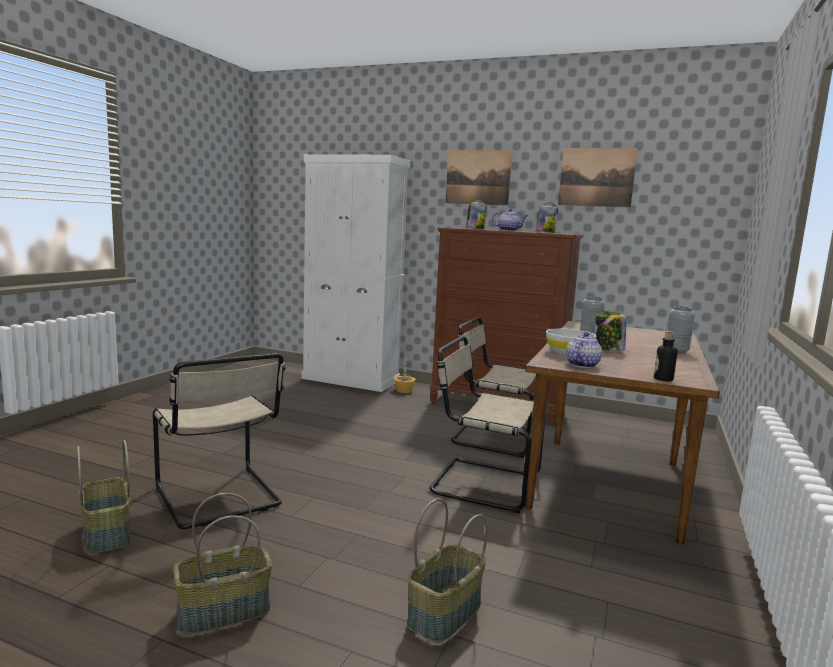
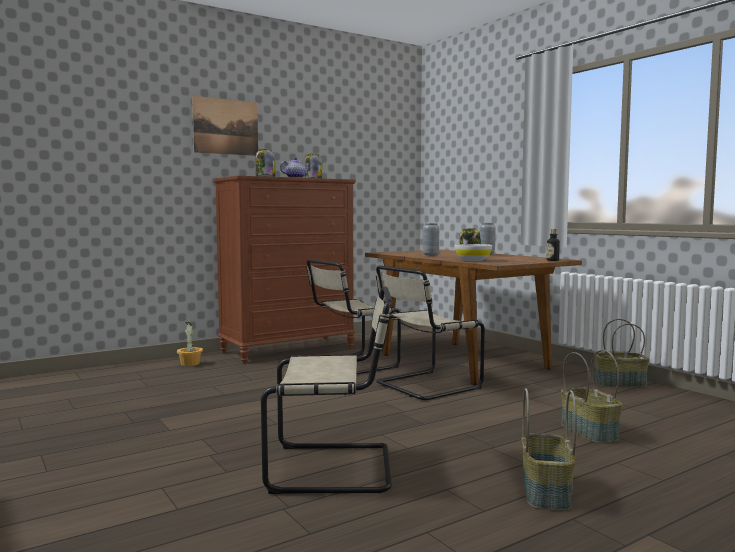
camera: 55 degrees left, 5 degrees down
(105, 533) = (351, 529): basket -> basket (619, 384)
(351, 380) = (111, 372): white cabinet -> none
(582, 365) = (507, 262): teapot -> none
(596, 177) = (327, 133): picture -> none

